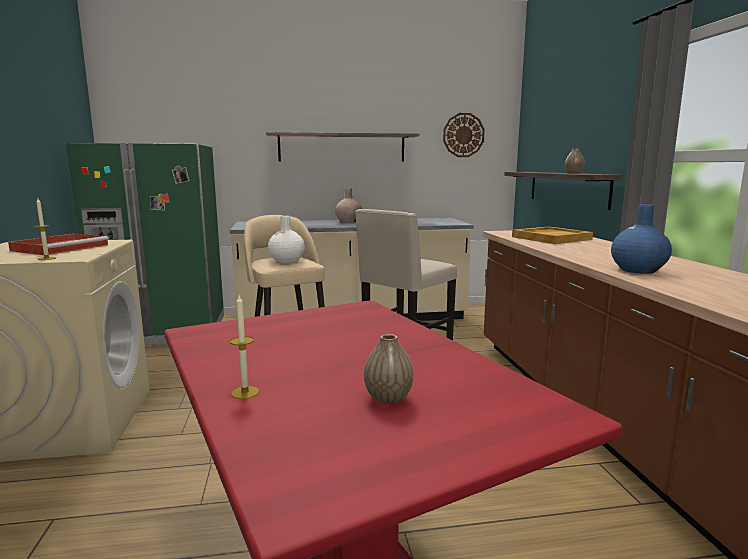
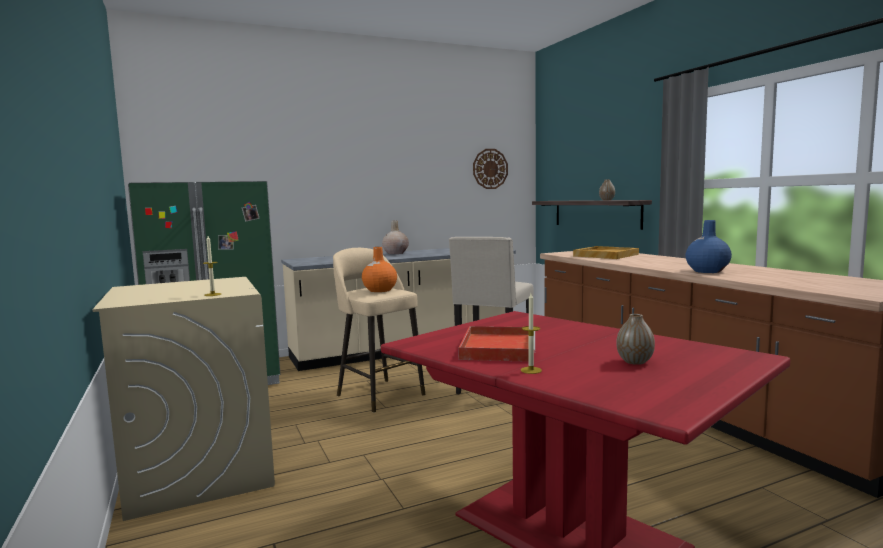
camera: 15 degrees left, 5 degrees down
(62, 247) = (196, 286): red tray -> red tray (497, 347)
(286, 261) = (379, 290): white vase -> orange vase
(342, 147) = (382, 182): shelf -> none

